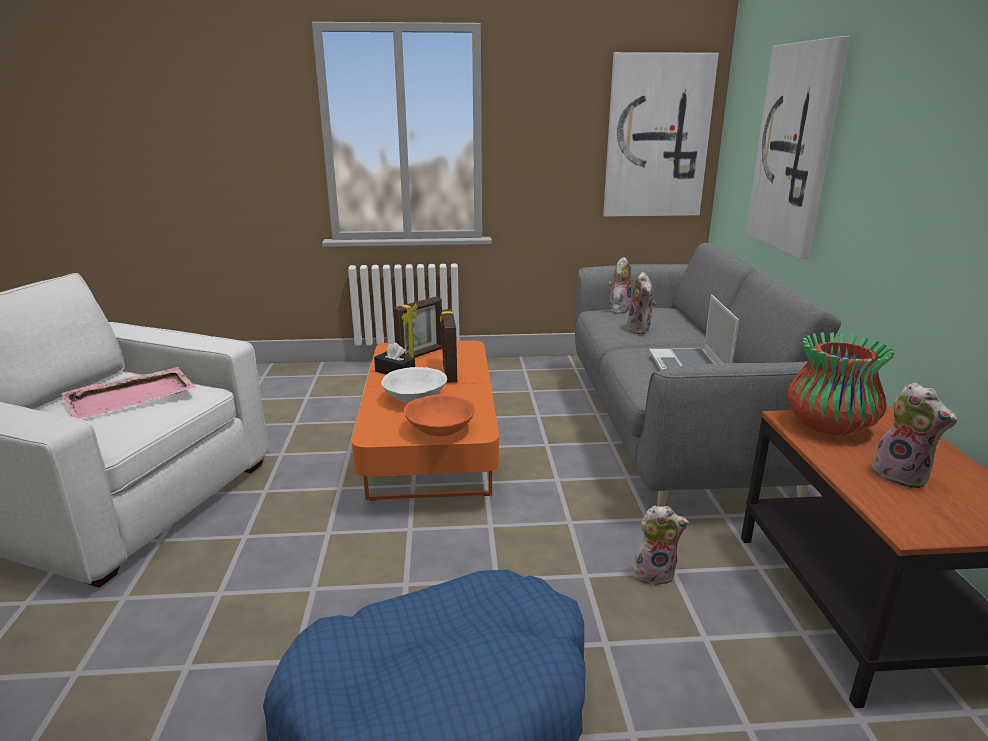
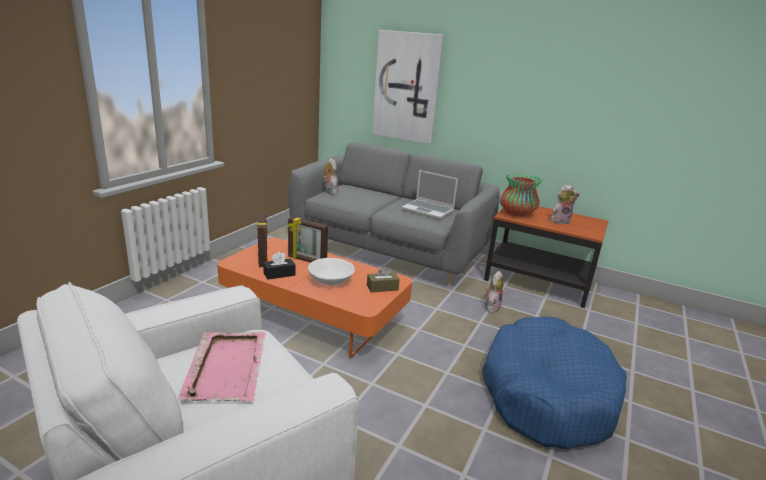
camera: 60 degrees left, 0 degrees up
(440, 429) = (382, 287): orange bowl -> brown tissue box
(640, 330) = (366, 199): plush toy -> none
(657, 137) = (296, 78): picture -> none

